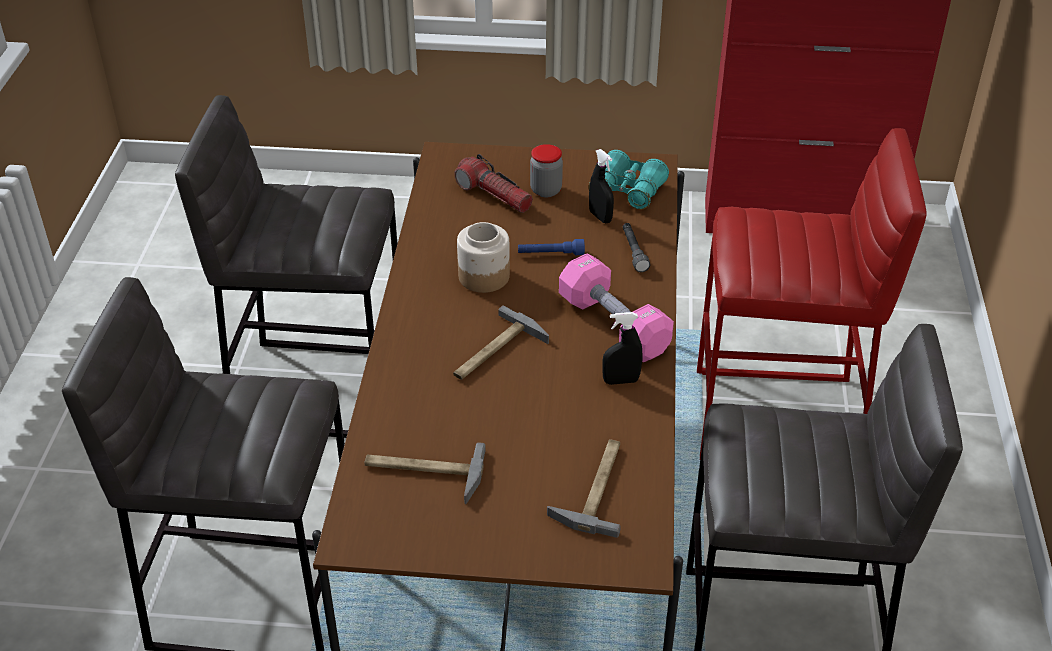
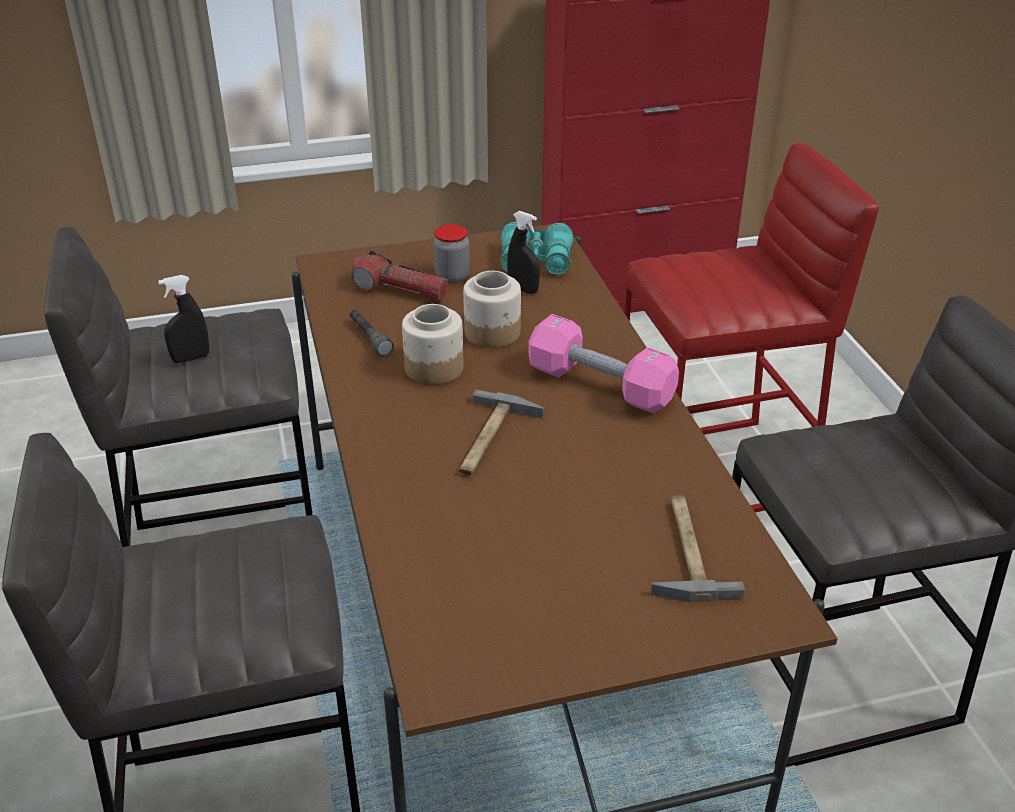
camera: 20 degrees left, 5 degrees down
(423, 471) = (482, 584): hammer -> none
(550, 254) = (493, 333): blue flashlight -> jar
(621, 381) = (642, 437): black spray bottle -> black spray bottle (191, 358)
(633, 252) = (577, 314): grey flashlight -> grey flashlight (369, 338)

